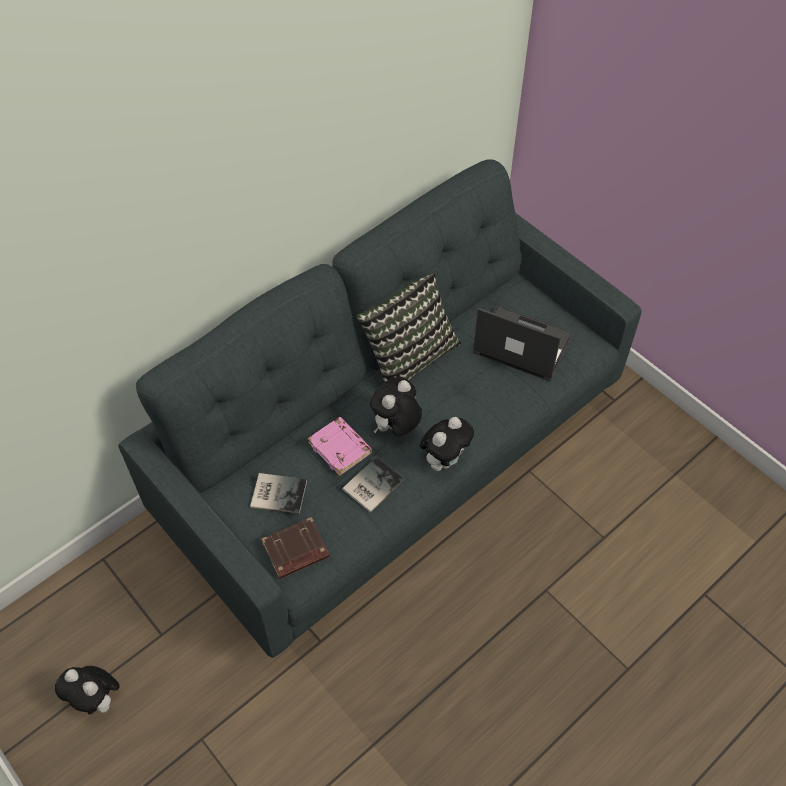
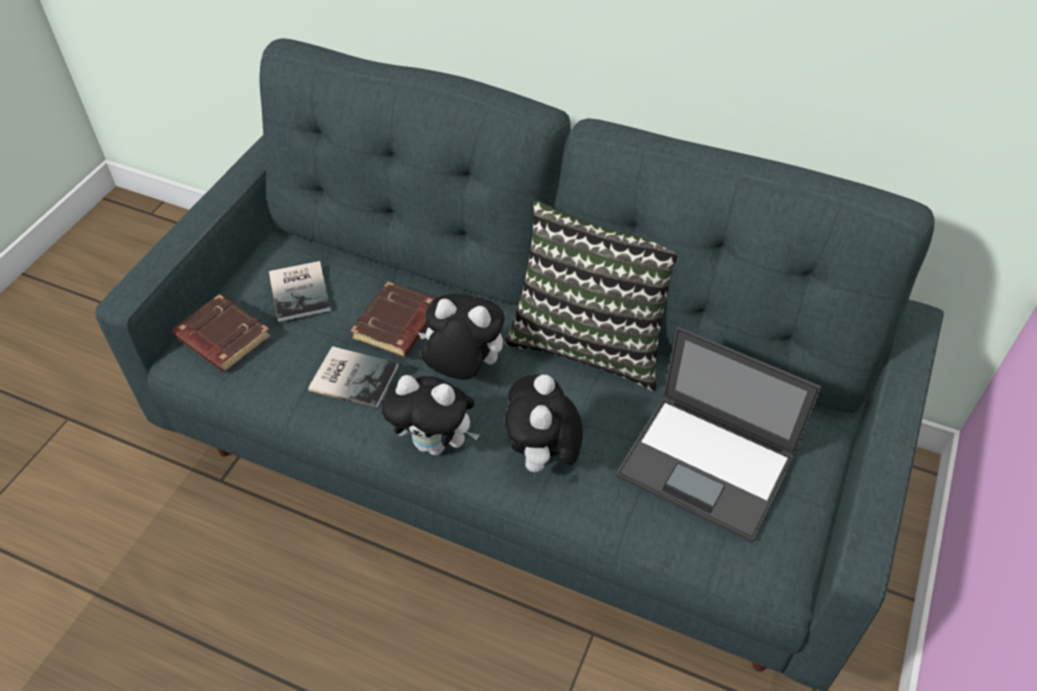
camera: 65 degrees right, 5 degrees down
(98, 700) = (93, 315): plush toy -> plush toy (542, 458)
(341, 448) = (397, 325): pink book -> brown book
(521, 343) = (708, 466): laptop -> laptop turned 120 degrees clockwise

